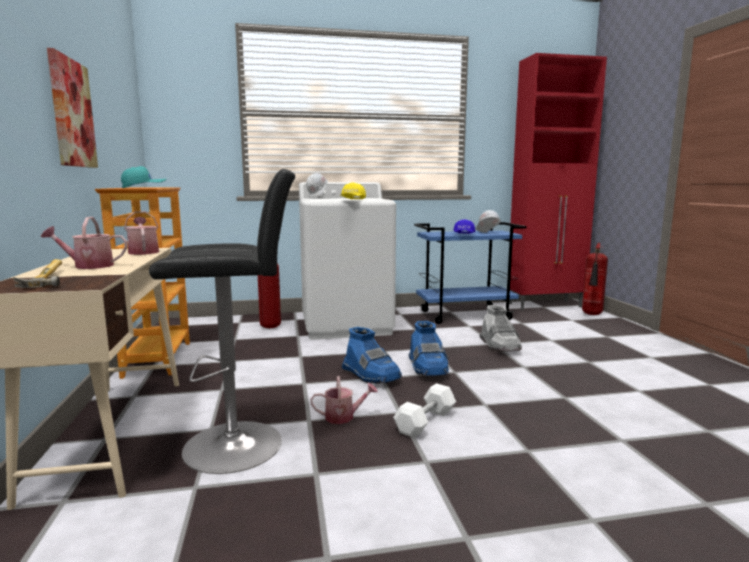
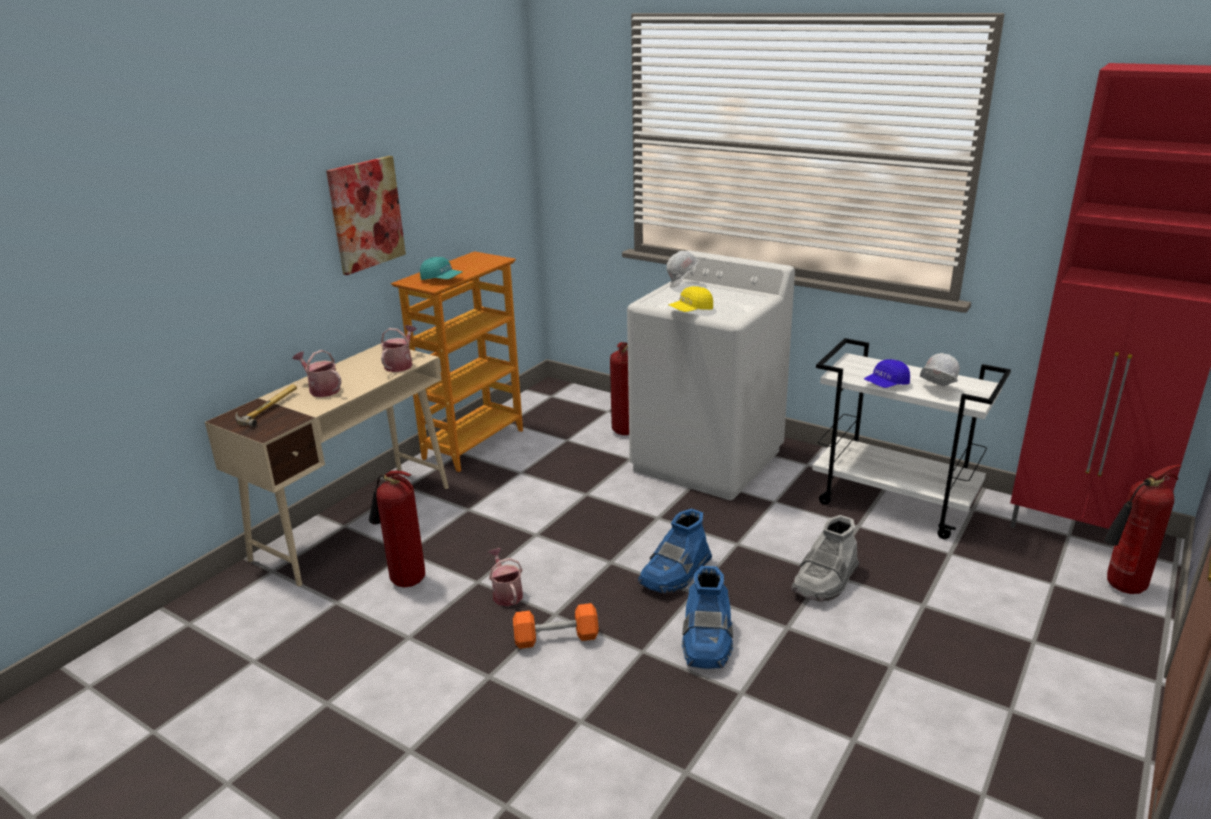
camera: 45 degrees right, 15 degrees up
(241, 444) = (404, 580): black stool -> fire extinguisher
(344, 417) = (506, 593): watering can -> watering can turned 150 degrees counterclockwise
(371, 375) = (606, 554): blue boot -> blue boot (707, 641)
(425, 422) = (556, 638): white dumbbell -> orange dumbbell
(466, 315) = (895, 502): blue cart -> white cart

